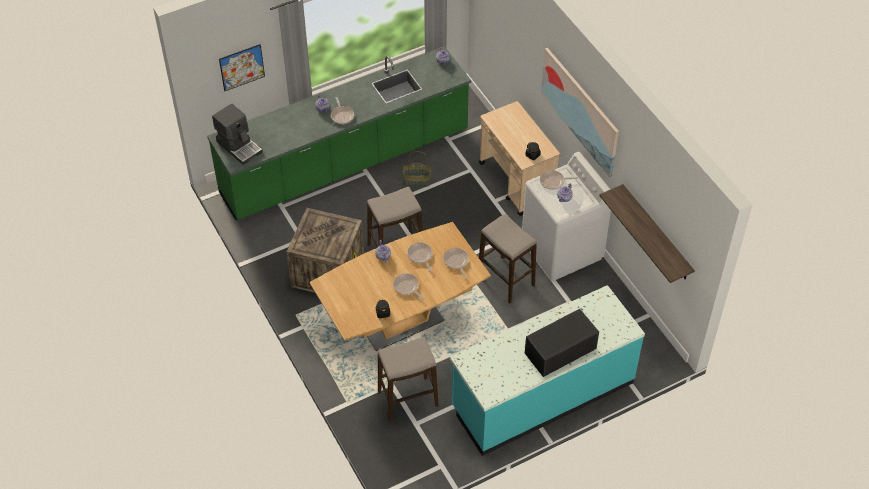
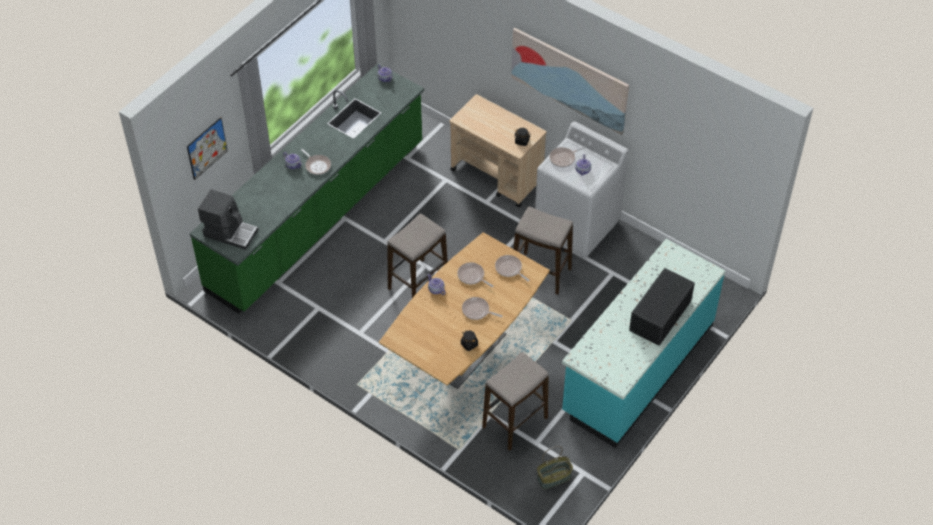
camera: 25 degrees left, 0 degrees up
(327, 270) = (362, 329): crate -> none
(416, 181) = (399, 210): basket -> basket (554, 478)
(656, 234) = (693, 173): shelf -> none

